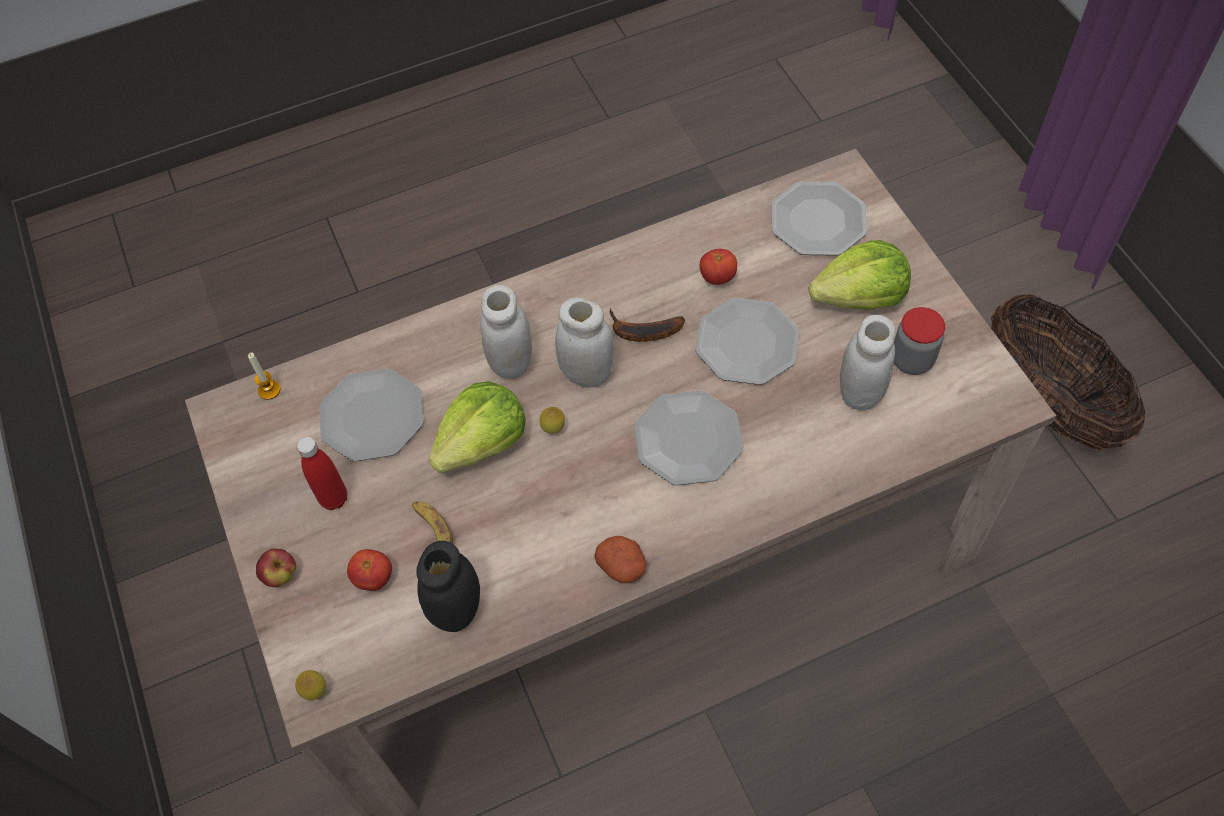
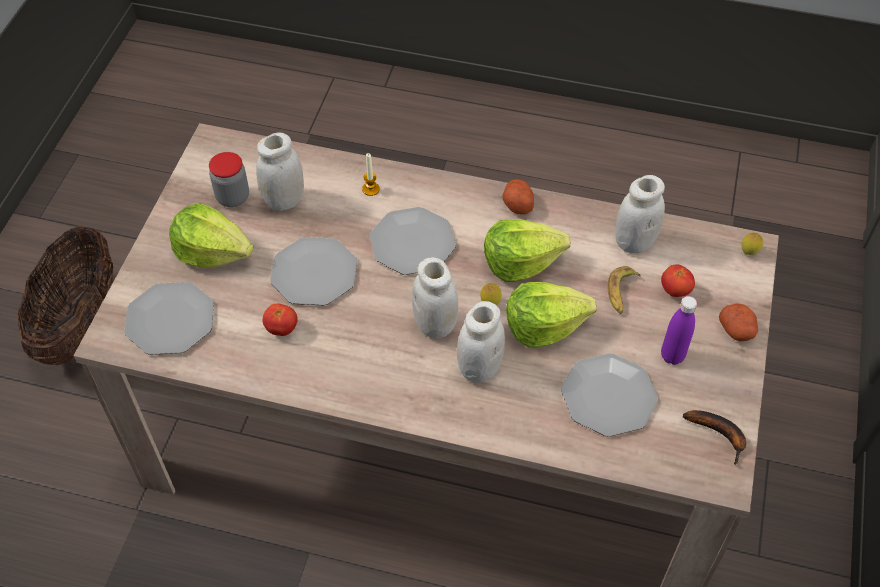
camera: 145 degrees left, 5 degrees down
(269, 390) = (675, 471): candle -> candle (370, 189)
(280, 575) = (737, 330): apple -> potato
(334, 498) = (672, 356): red bottle -> purple bottle
(457, 610) = (634, 242): black jar -> white jar
(560, 496) = (520, 262): none -> lettuce
(642, 332) = (372, 326): banana -> banana (720, 434)

